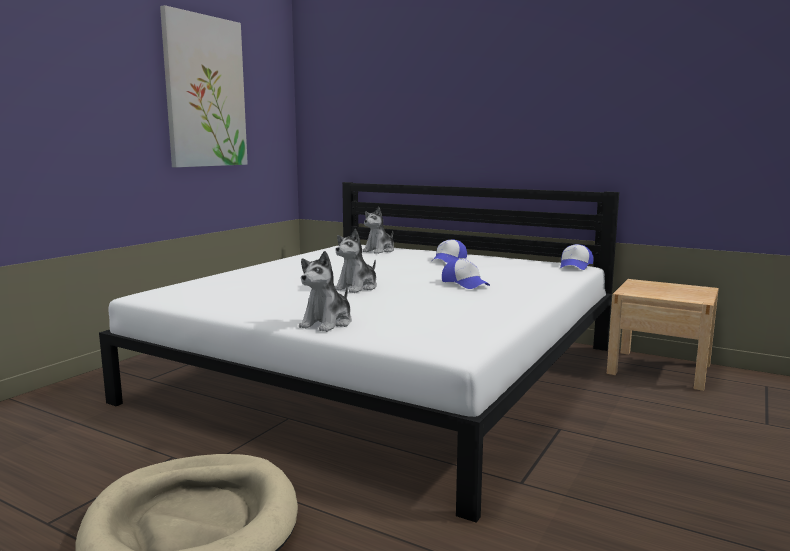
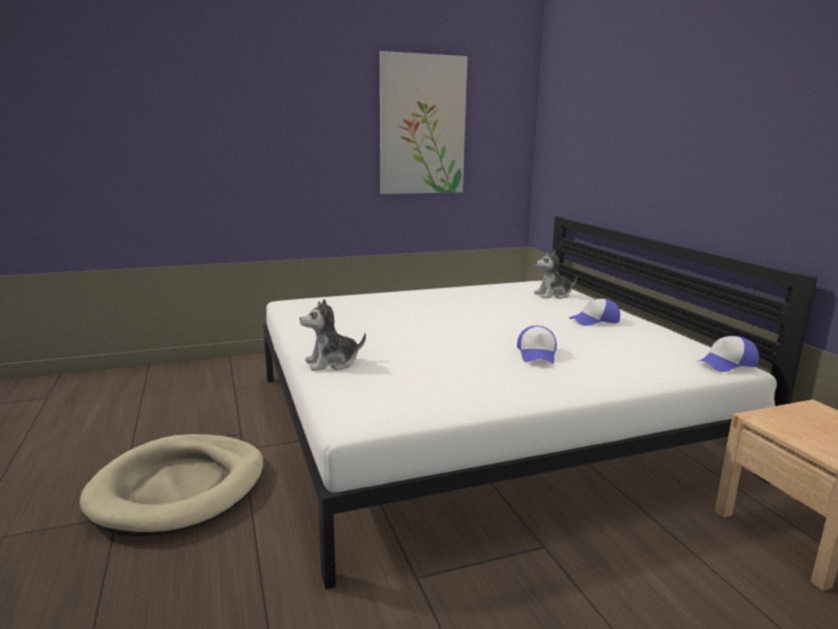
camera: 40 degrees right, 5 degrees up
(357, 288) = (436, 333): plush toy -> none

